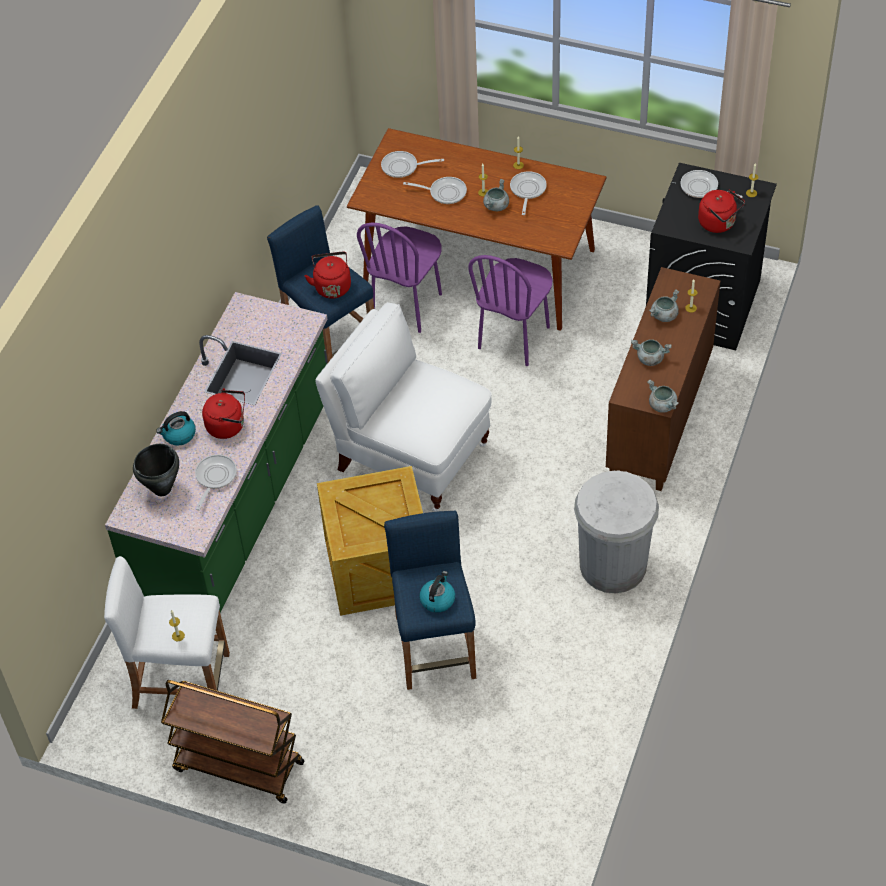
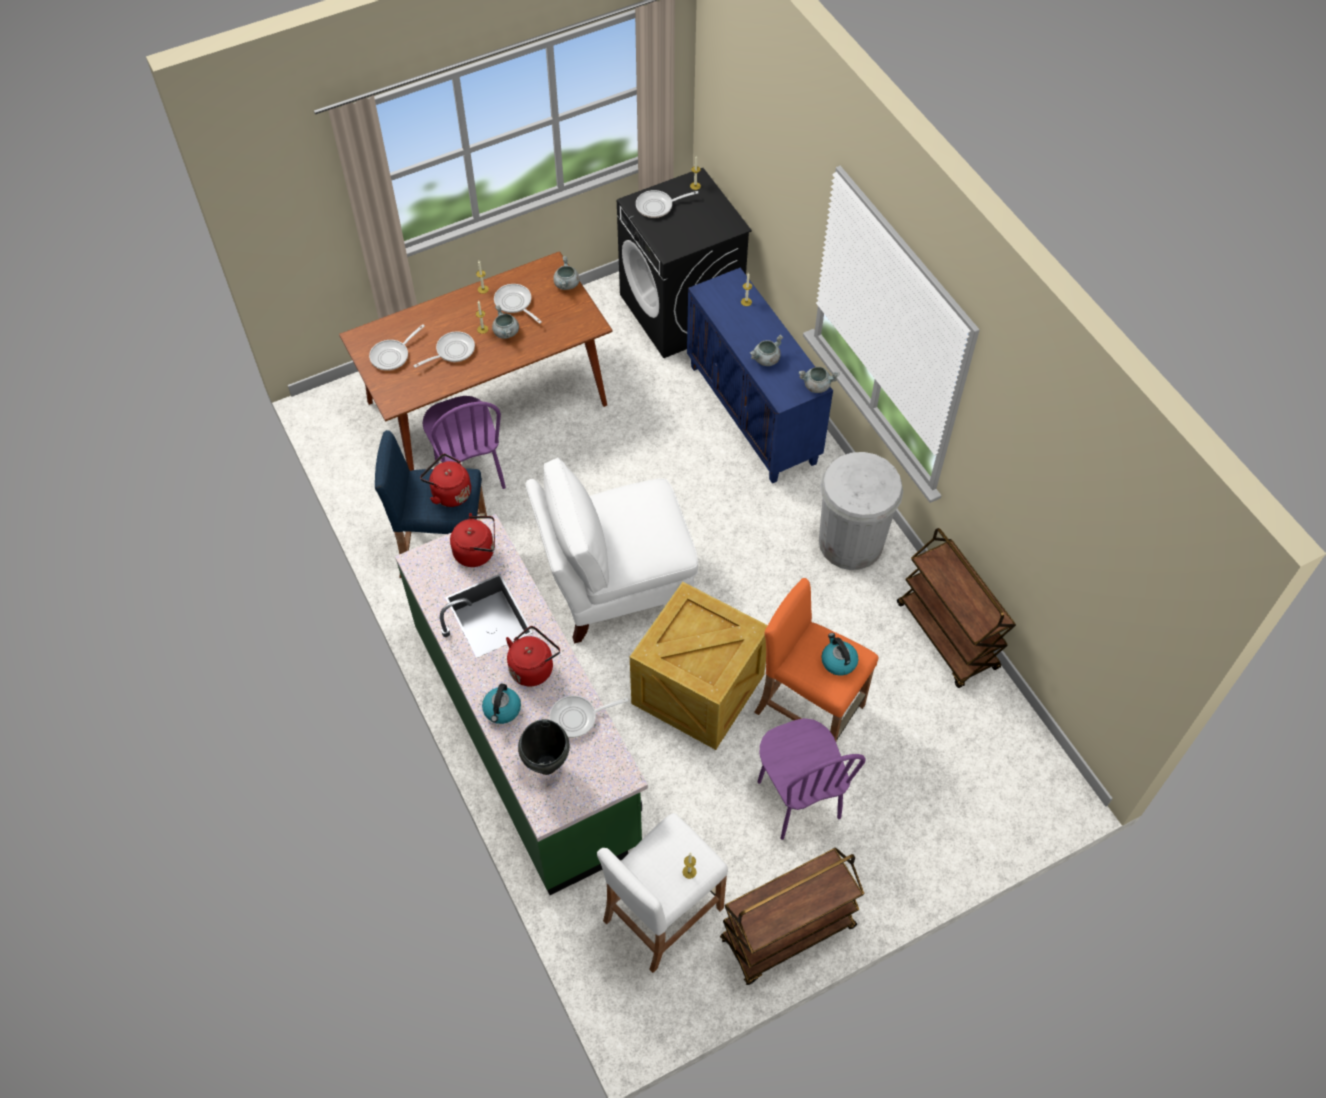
camera: 50 degrees left, 5 degrees up
(214, 478) = (577, 718): frying pan -> frying pan turned 75 degrees counterclockwise
(435, 646) = (809, 709): blue stool -> orange stool
(514, 338) = (580, 436): purple chair -> purple chair (798, 800)
(598, 688) = (948, 636): none -> brown cart
(660, 419) = (754, 414): brown cabinet -> blue cabinet
(664, 316) = (735, 321): grey cooking pot -> grey cooking pot (567, 284)
(719, 223) = (701, 223): red kettle -> red kettle (477, 552)

